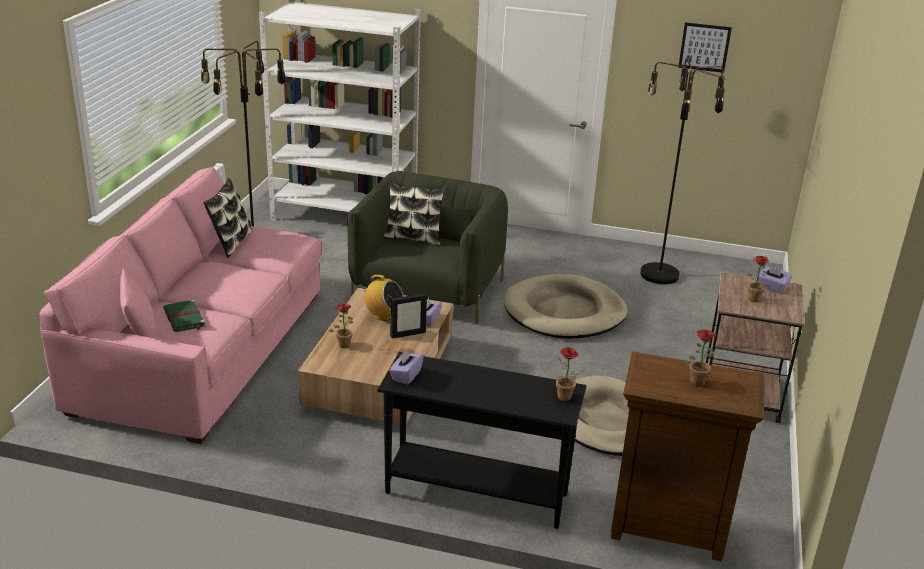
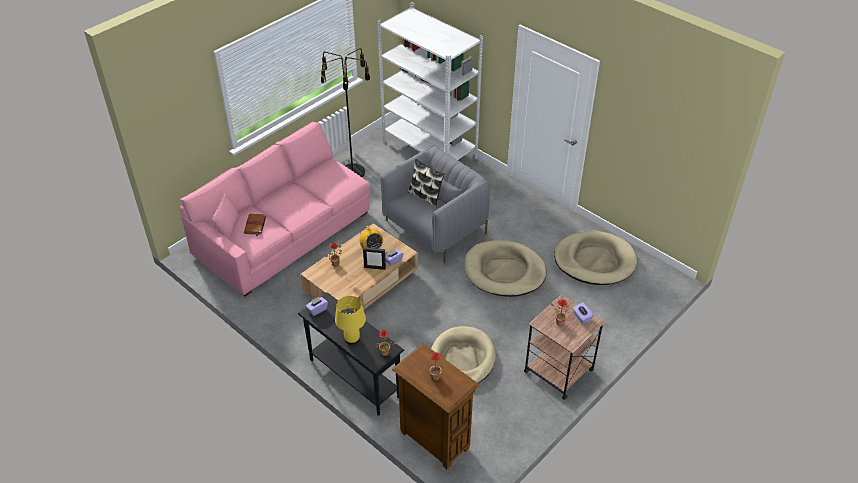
camera: 30 degrees right, 15 degrees up
(184, 318) = (255, 225): green book -> brown book
(231, 243) = (314, 174): pillow -> none
(428, 290) = (435, 227): green armchair -> grey armchair
(498, 395) = (352, 339): none -> yellow table lamp
(660, 275) = (594, 261): floor lamp -> beige dog bed
(704, 47) = (650, 119): picture -> none

